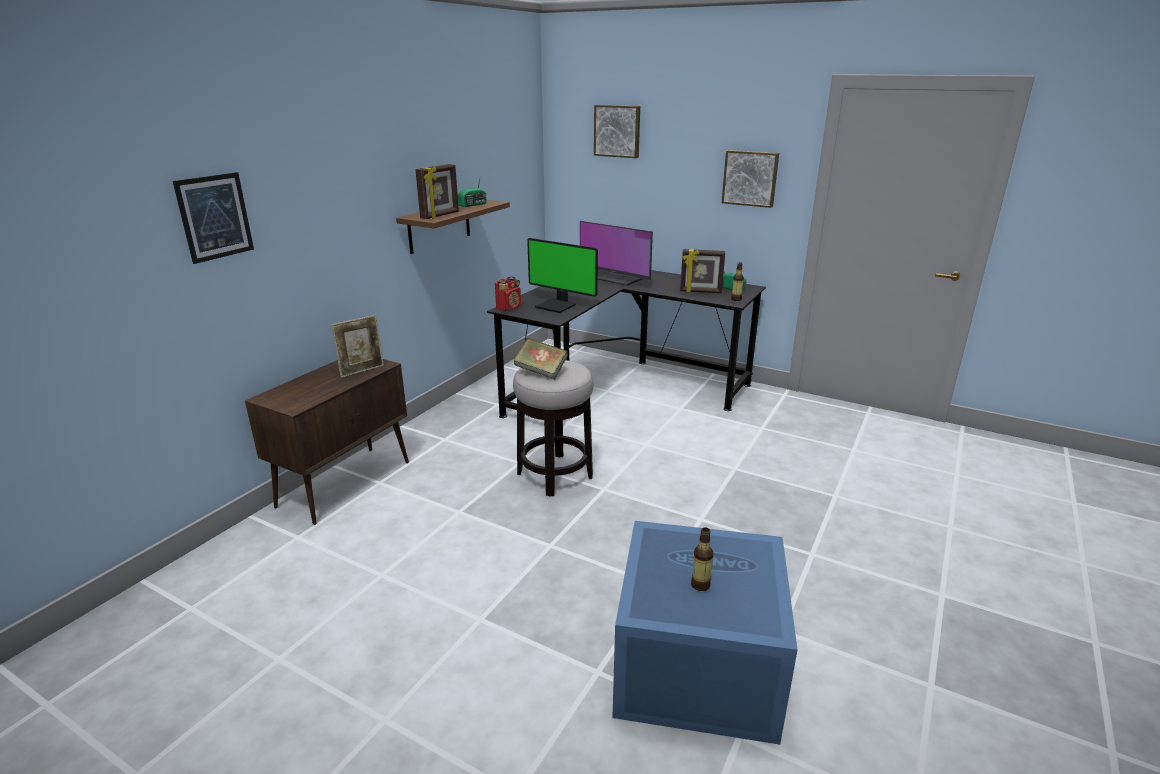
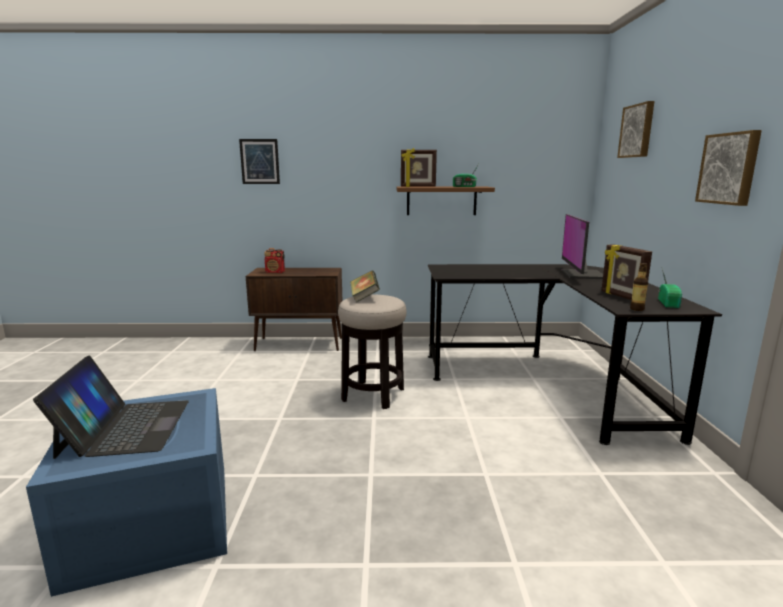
camera: 60 degrees right, 10 degrees down
(362, 371) = (316, 273): picture frame -> none
(509, 307) = (444, 266): radio -> radio (275, 272)
(557, 306) = (473, 272): monitor -> none
(700, 585) = (125, 427): bottle -> laptop

